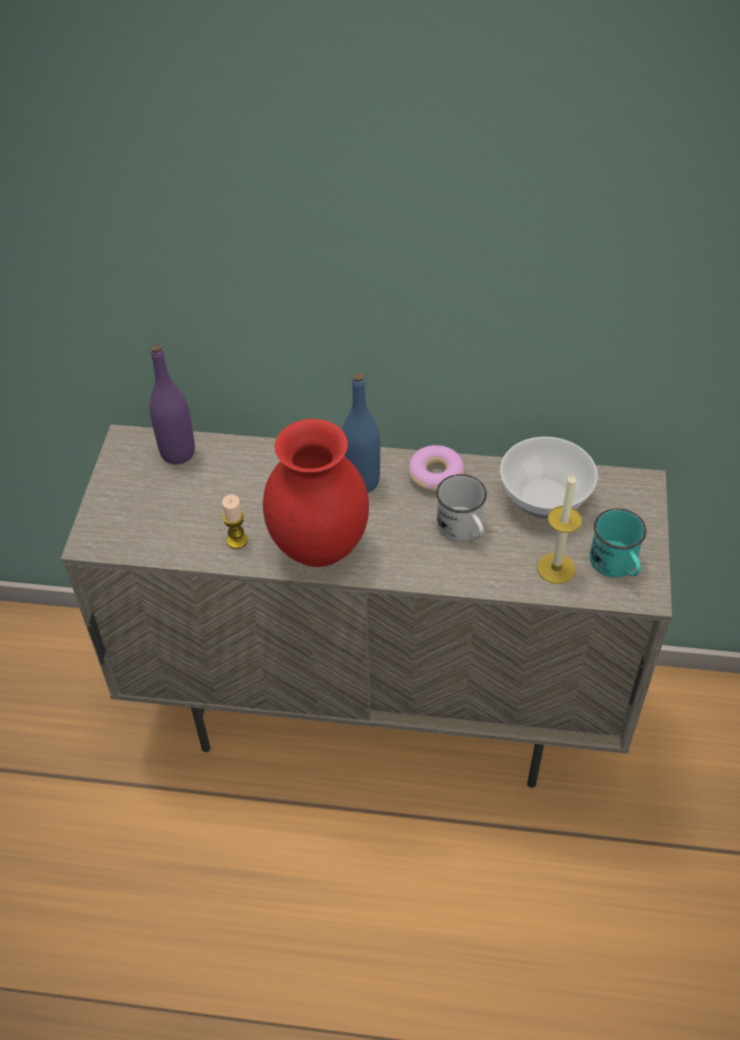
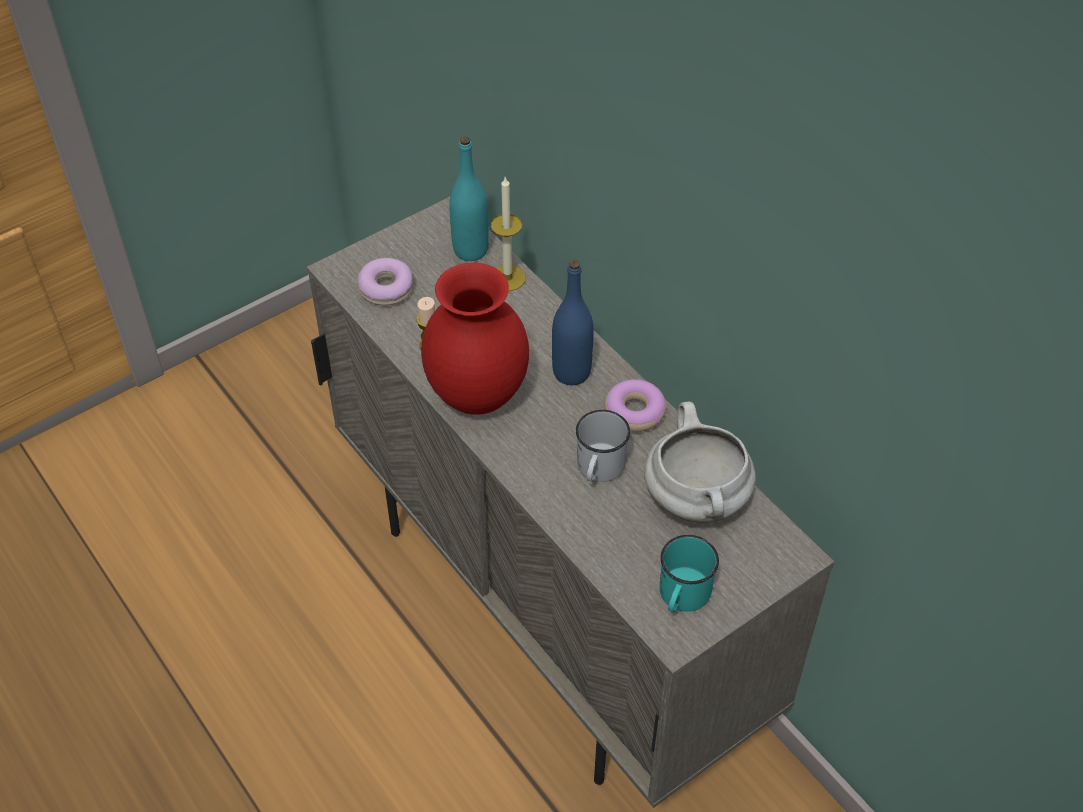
camera: 45 degrees right, 0 degrees up
(149, 526) = (386, 288): none -> donut
(178, 453) = (470, 250): purple bottle -> turquoise bottle
(546, 498) = (698, 499): bowl -> white cooking pot
(556, 568) = (630, 557): candle -> candle (507, 278)

